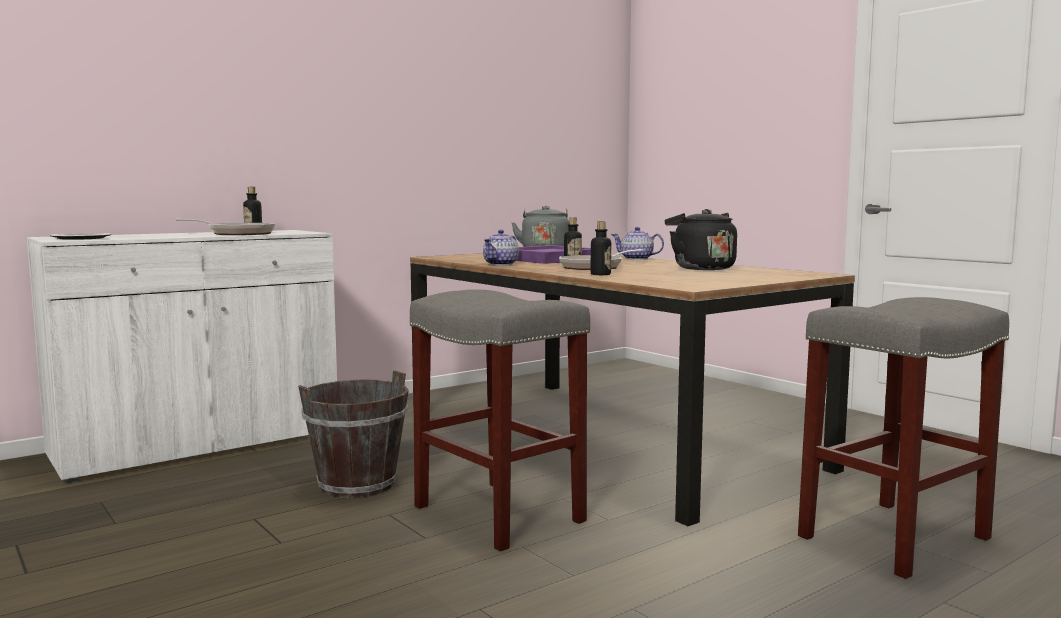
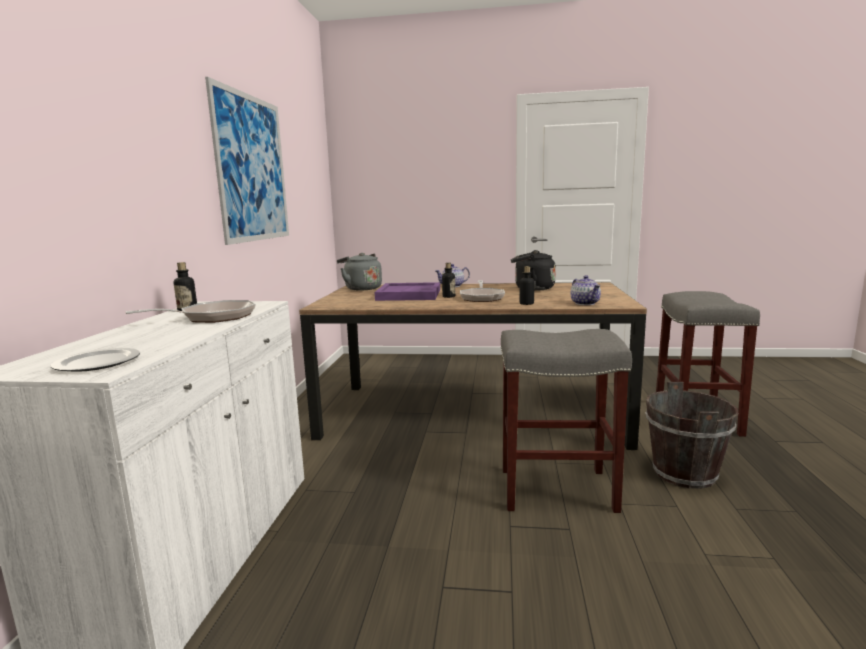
camera: 45 degrees left, 5 degrees up
(357, 485) = (433, 516): brown bucket -> brown bucket (685, 474)
(431, 104) = (252, 169): none -> picture
(501, 264) = (416, 305): teapot -> teapot (585, 303)

